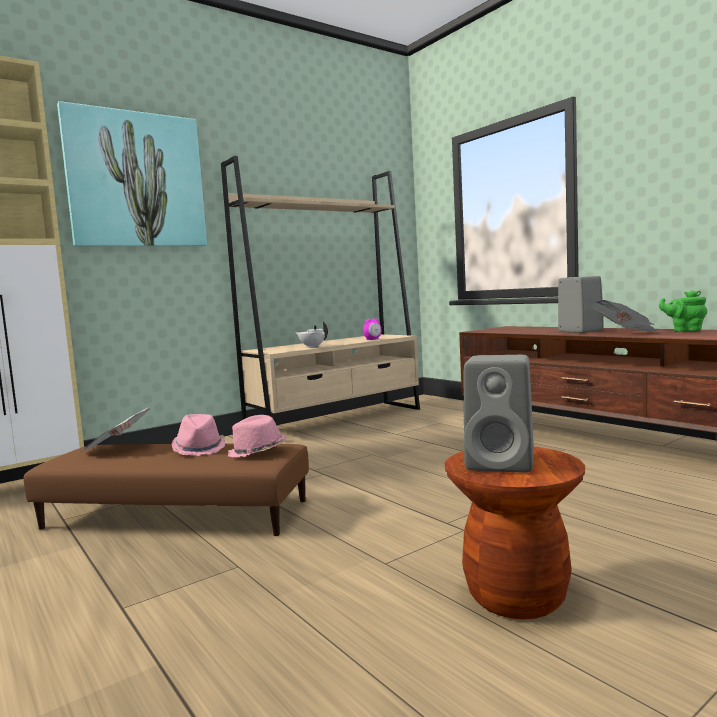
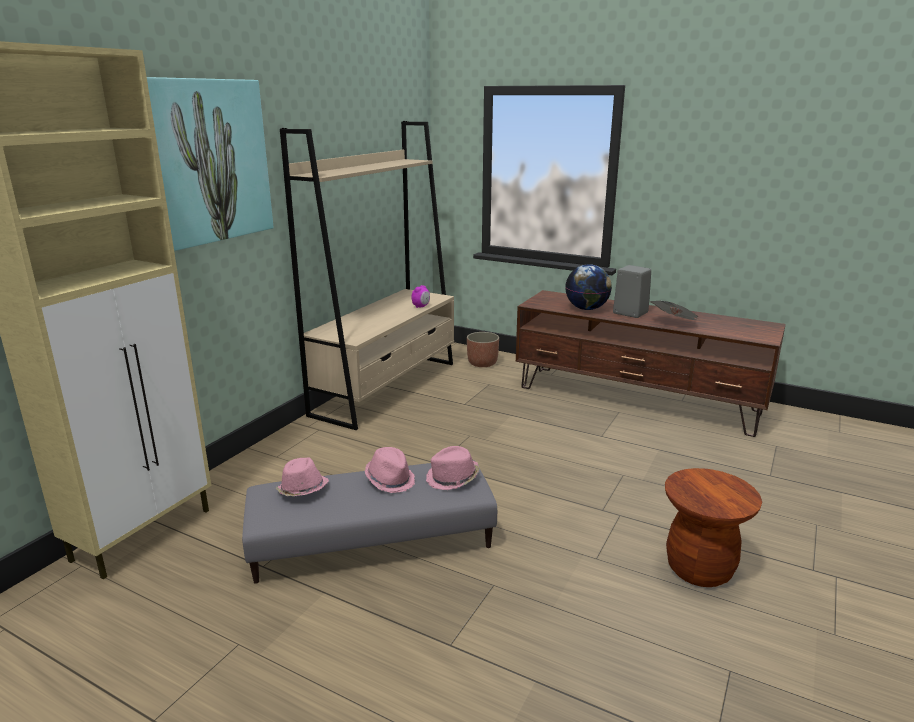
camera: 25 degrees left, 15 degrees up
(117, 449) = (302, 490): newspaper -> pink hat
(176, 514) = (372, 539): brown ottoman -> grey ottoman
(312, 347) = (379, 326): white teapot -> none
(450, 410) = (482, 363): none -> planter
(503, 463) = (707, 492): grey speaker -> none
(532, 331) = (586, 309): none -> globe
(685, 330) = (711, 317): green teapot -> none

